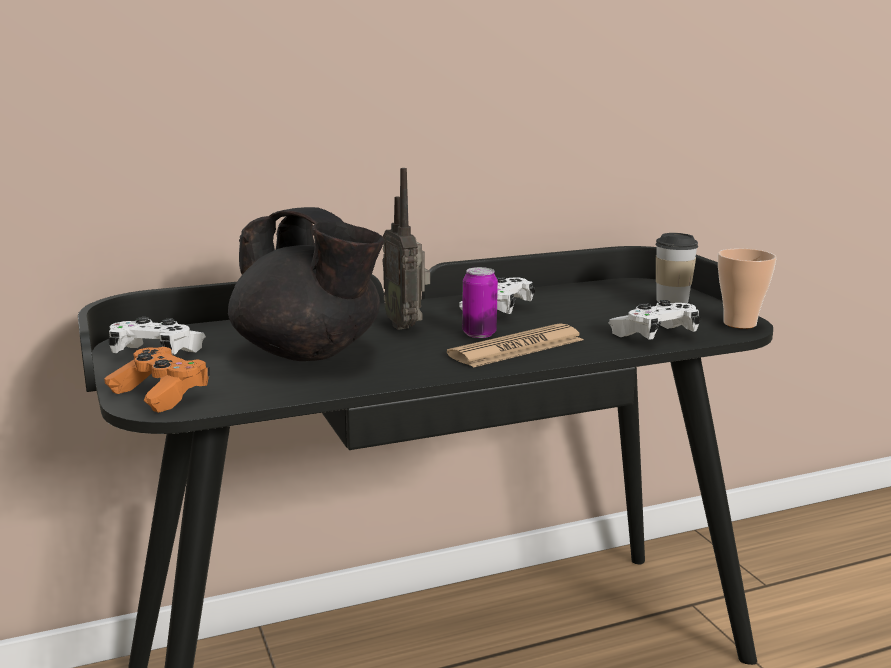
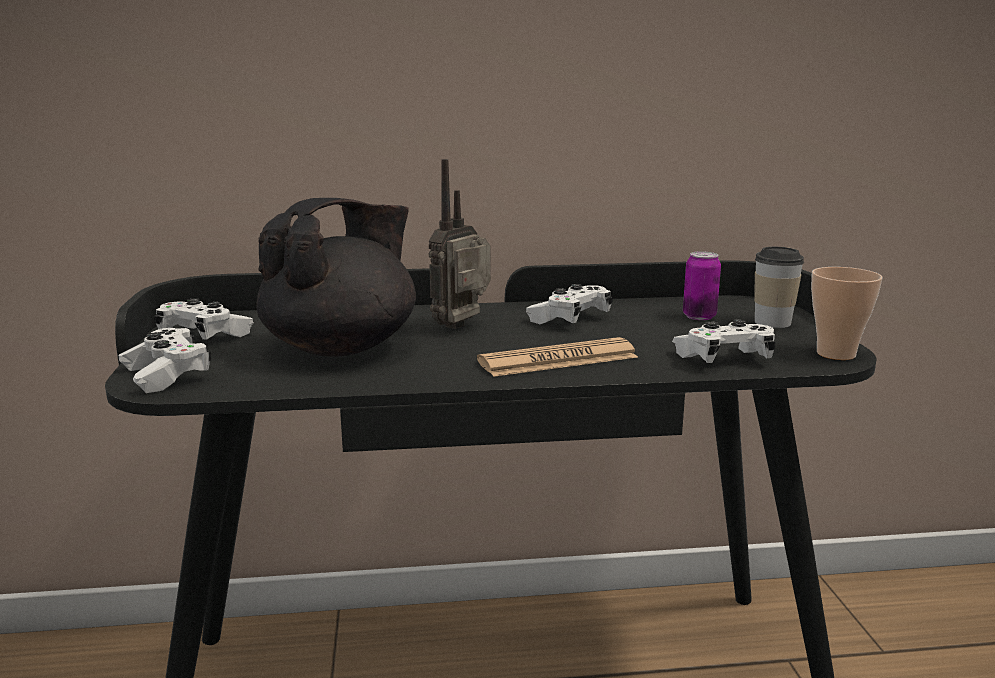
camera: 15 degrees right, 0 degrees up
(160, 394) = (166, 375): orange game controller -> white game controller
(309, 354) = (343, 348): black teapot -> black teapot turned 105 degrees counterclockwise
(406, 325) = (463, 327): radio -> radio turned 45 degrees clockwise
(479, 334) = (530, 341): can -> can (699, 316)

